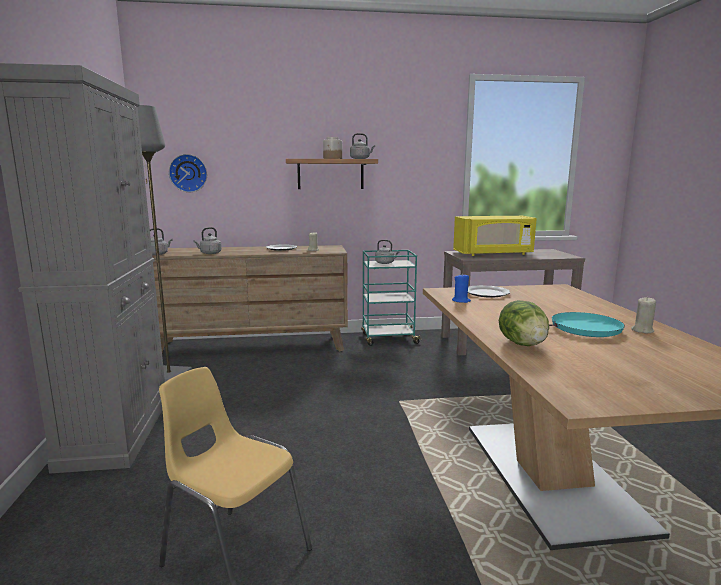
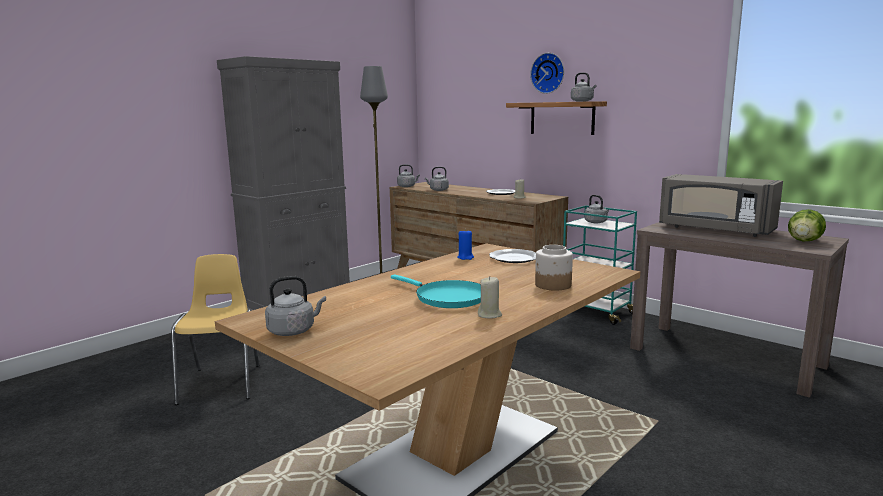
camera: 50 degrees right, 0 degrees up
(188, 173) = (450, 117): wall clock -> wall clock (548, 73)
(332, 158) = (555, 101): jar -> jar (553, 285)
(493, 254) = (715, 229): yellow microwave -> grey microwave
(523, 344) = (363, 290): lettuce -> lettuce (804, 241)
(640, 391) = (294, 331): none -> grey kettle

